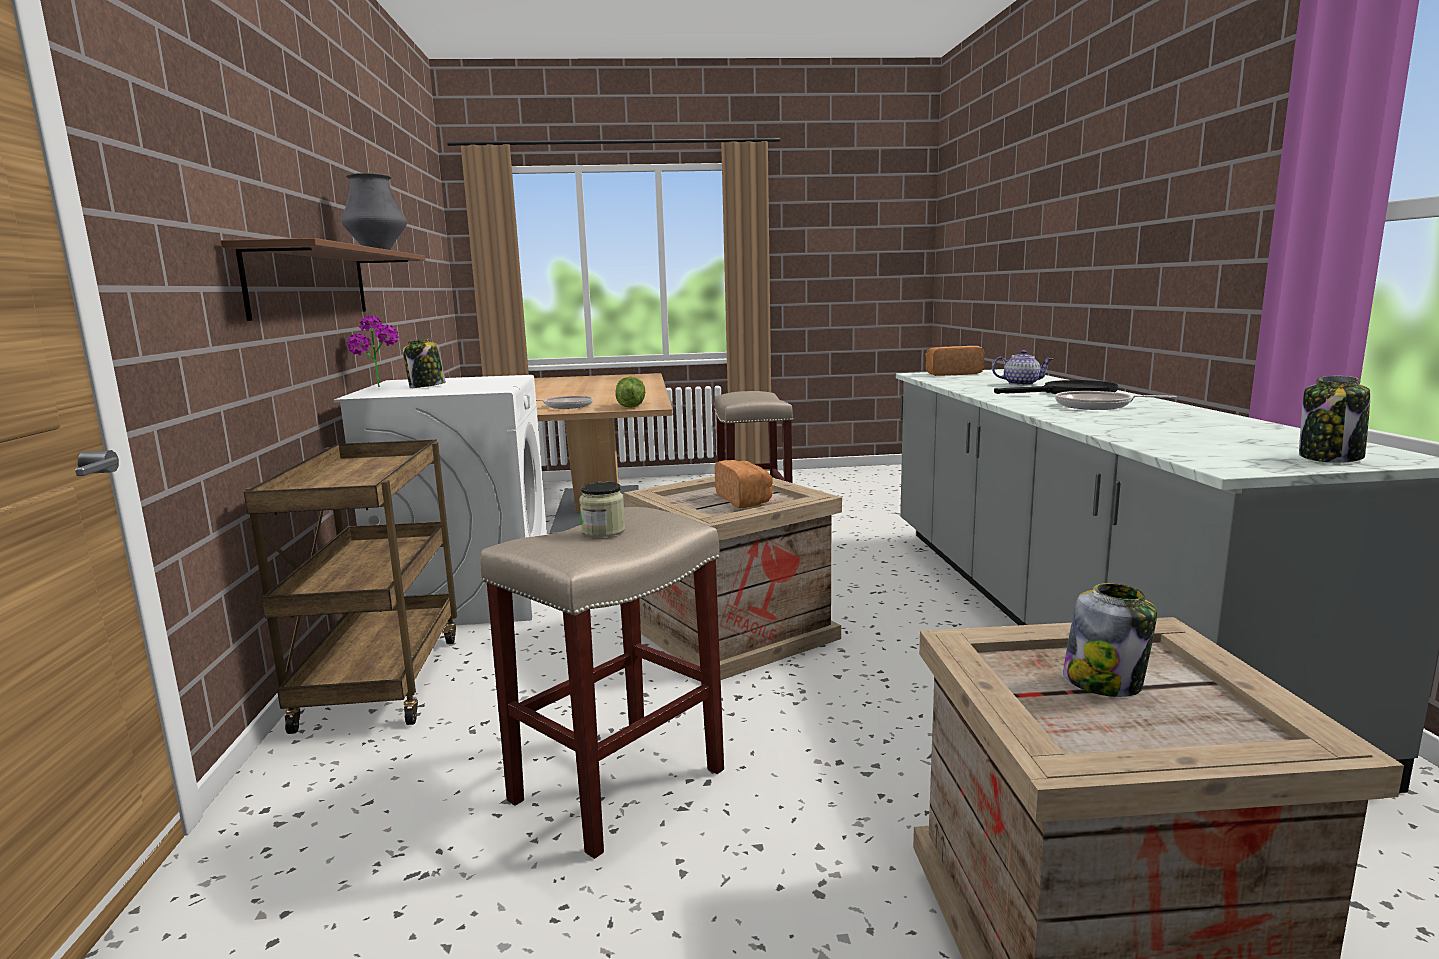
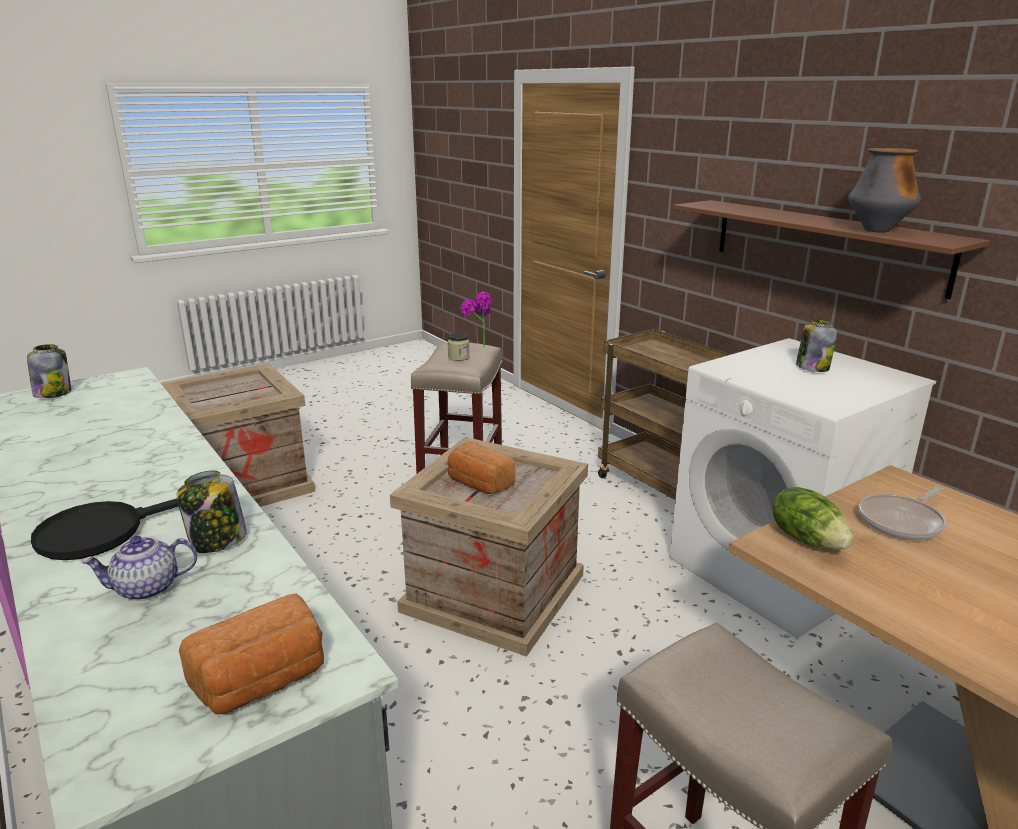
camera: 150 degrees right, 10 degrees up
(380, 387) = (848, 360): potted plant -> potted plant (478, 345)
(1098, 406) = (114, 476): frying pan -> none
(1104, 682) = (233, 395): jar -> jar (217, 541)

